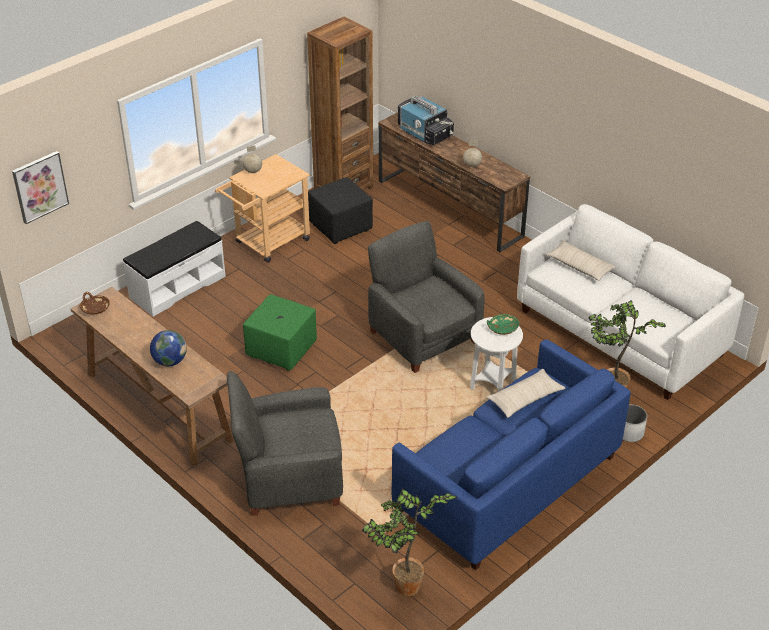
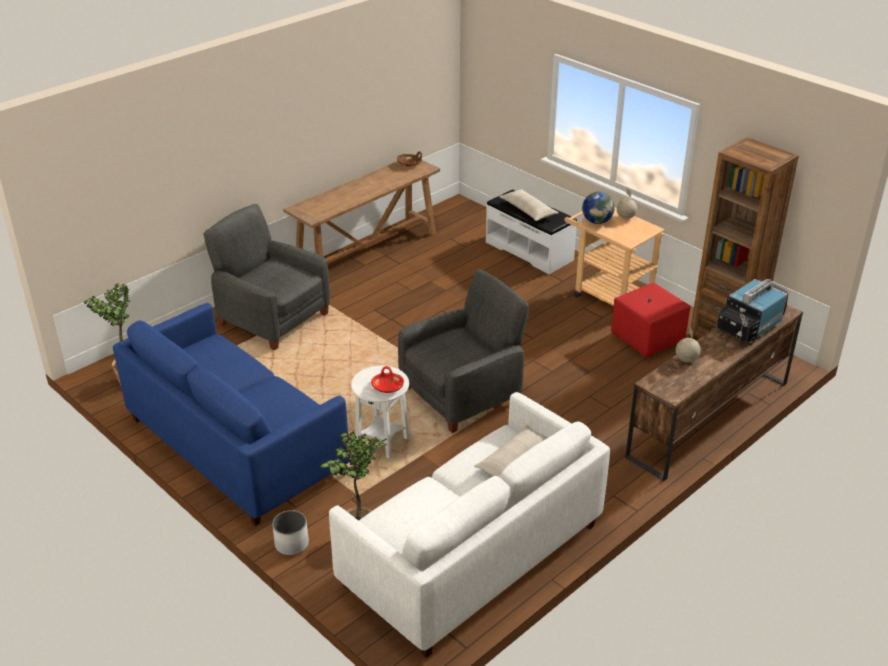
camera: 90 degrees right, 5 degrees down
(40, 186) = (485, 76): picture -> none
(170, 361) = (338, 198): globe -> globe (597, 221)
(281, 349) = (440, 309): green ottoman -> none
(289, 477) = (272, 318): grey armchair -> grey armchair turned 45 degrees counterclockwise
(341, 227) = (648, 339): black ottoman -> red ottoman
(502, 328) = (387, 387): green bowl -> red bowl
(525, 399) = (281, 403): beige pillow -> beige pillow (528, 210)

